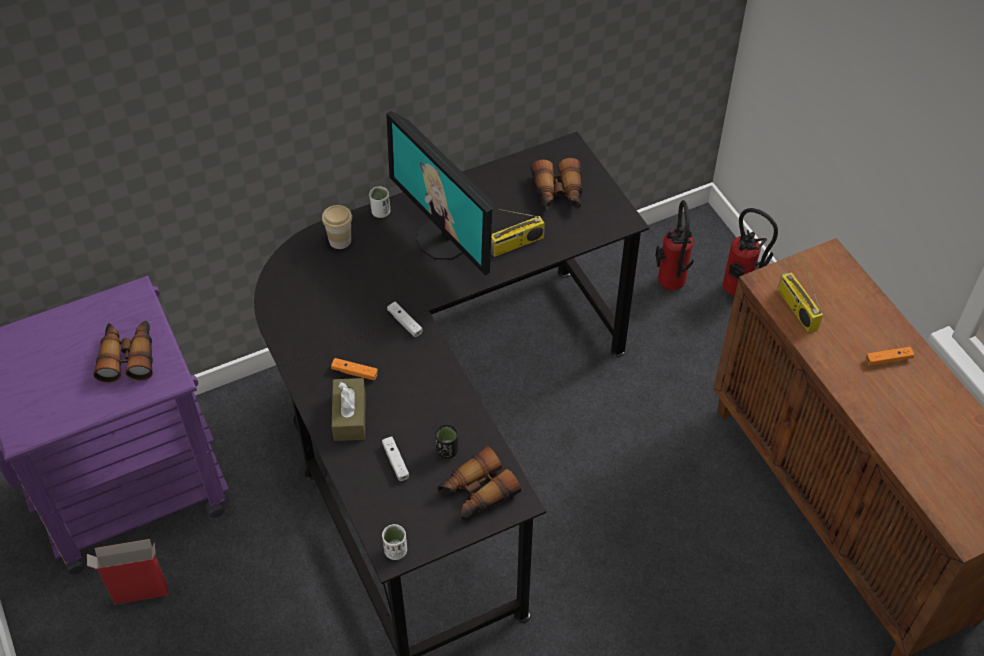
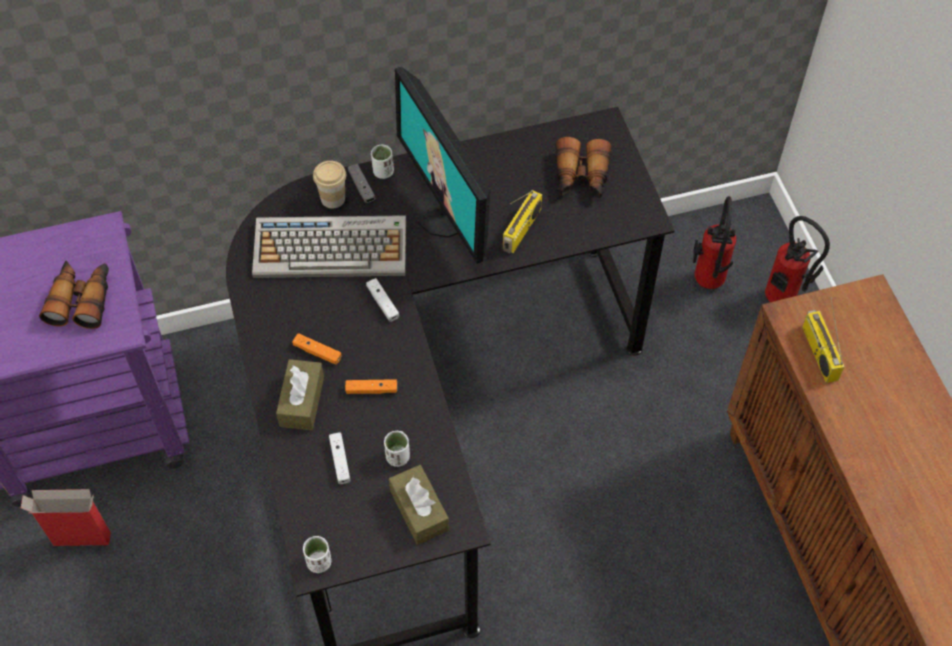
camera: 10 degrees right, 5 degrees up
(348, 282) = (332, 248): none -> keyboard
(364, 227) = (361, 187): none -> grey game controller
(447, 451) = (398, 457): black cup -> white cup
(476, 493) = (419, 510): binoculars -> brown tissue box
(516, 244) = (522, 230): radio -> radio turned 45 degrees counterclockwise
(888, 359) = (911, 428): orange game controller -> orange game controller (371, 390)

